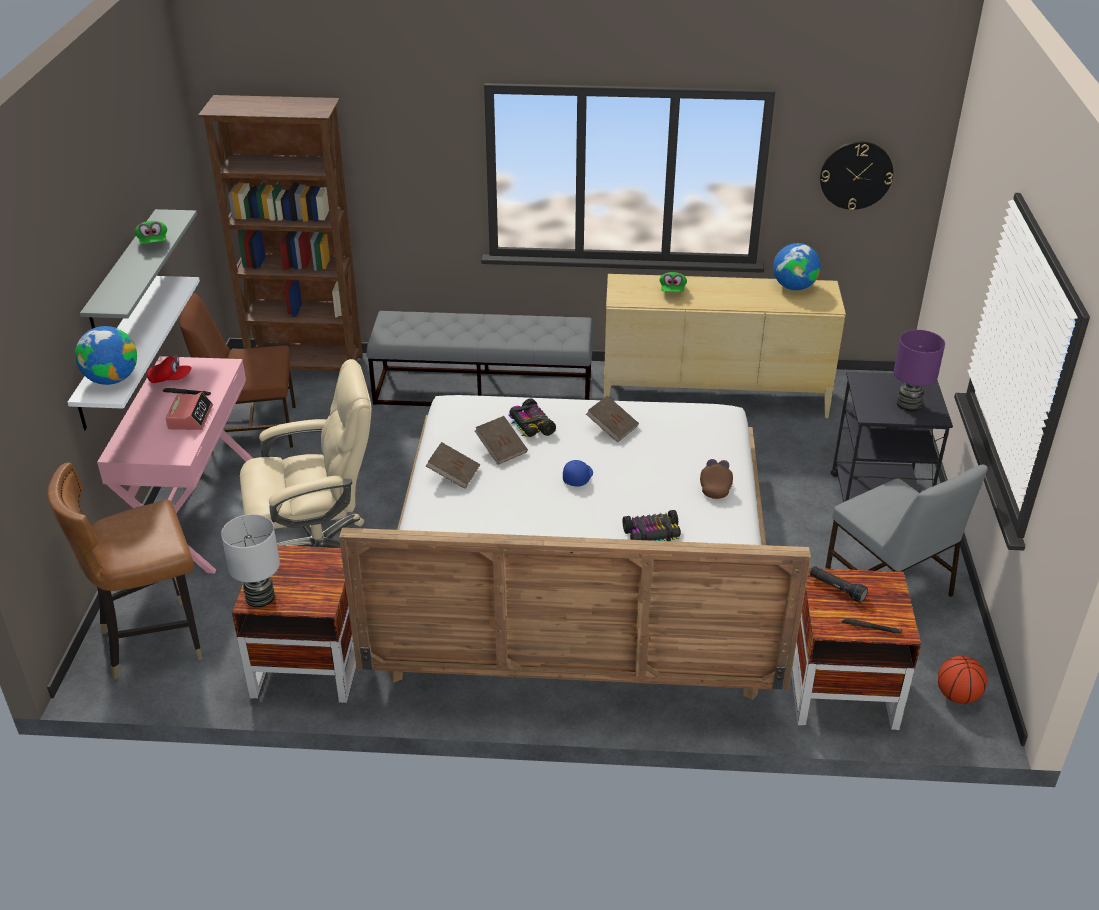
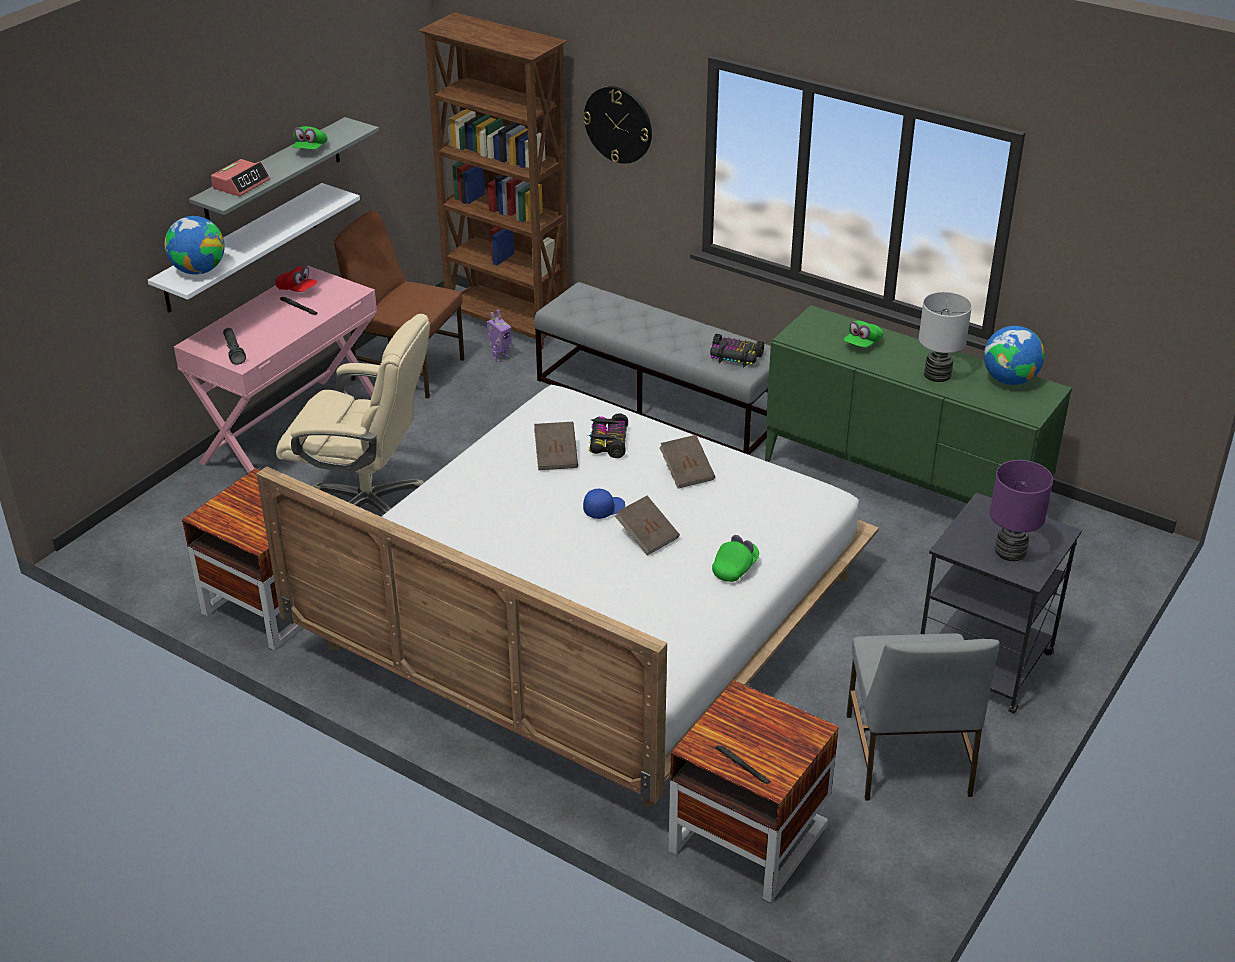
camera: 30 degrees right, 0 degrees up
(153, 640) = (168, 533): brown chair -> none
(190, 417) = (281, 331): alarm clock -> alarm clock (241, 184)
(260, 597) = (214, 515): grey table lamp -> grey table lamp (937, 375)
(325, 395) = (500, 357): none -> toy robot
(454, 474) = (488, 466): brown book -> brown book (647, 536)
(652, 534) = (621, 591): toy car -> toy car (735, 357)
(714, 396) = (903, 486): beige dresser -> green dresser
(715, 486) = (735, 568): brown cap -> green cap
(836, 589) = (746, 714): black flashlight -> black flashlight (234, 351)
(856, 175) = (1117, 261): wall clock -> wall clock (618, 124)
(957, 695) = (870, 898): basketball -> none

